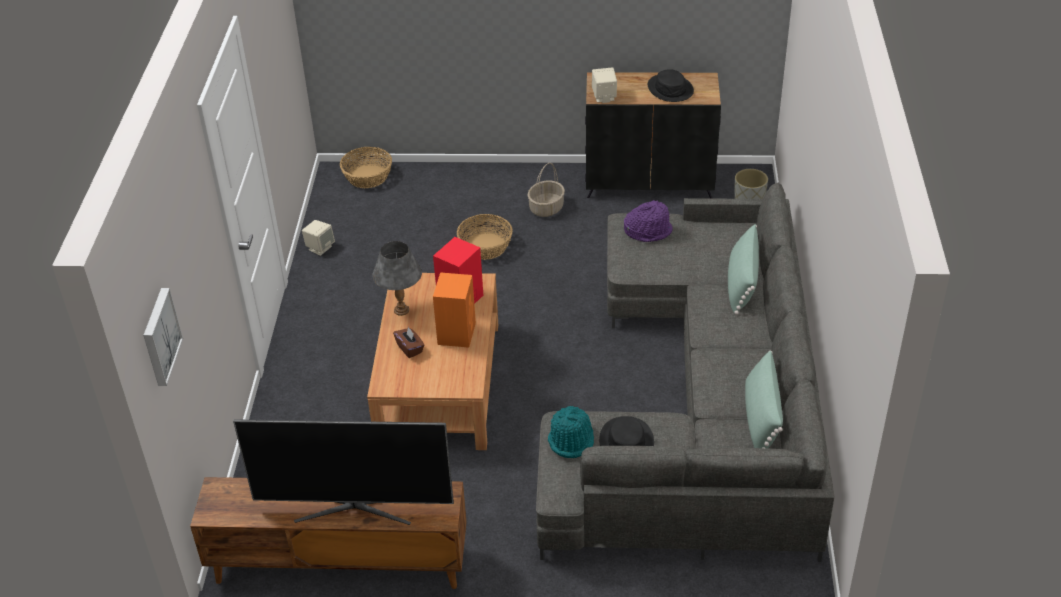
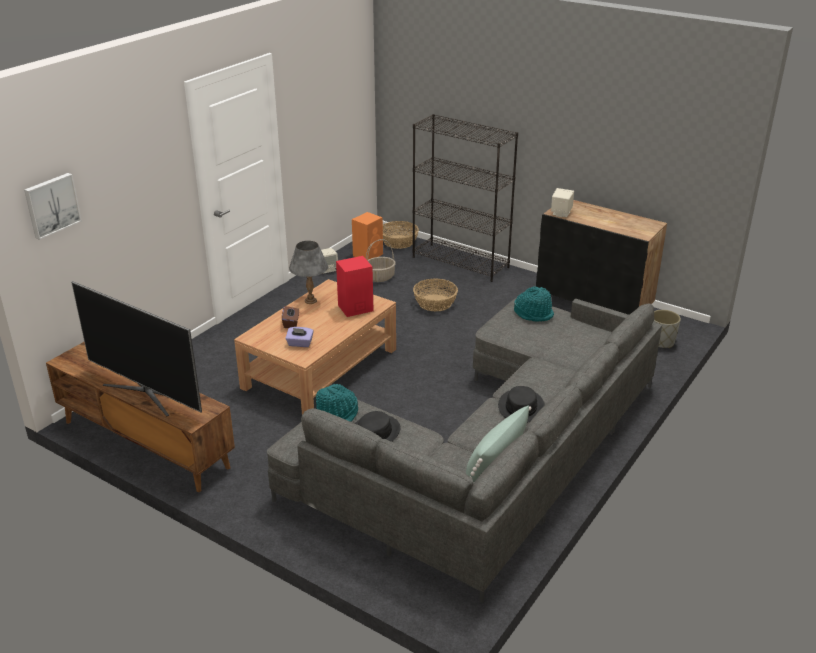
camera: 30 degrees right, 10 degrees down
(447, 371) = (300, 344): none -> purple tissue box
(457, 333) = (331, 325): orange speaker -> orange speaker (368, 254)
(464, 179) = (461, 262): none -> black bookcase
(546, 208) = (501, 295): basket -> basket (379, 277)
(648, 231) = (534, 313): purple hat -> turquoise hat
(670, 89) = (618, 222): black hat -> black hat (521, 407)
(741, 283) = (574, 369): green pillow -> none

